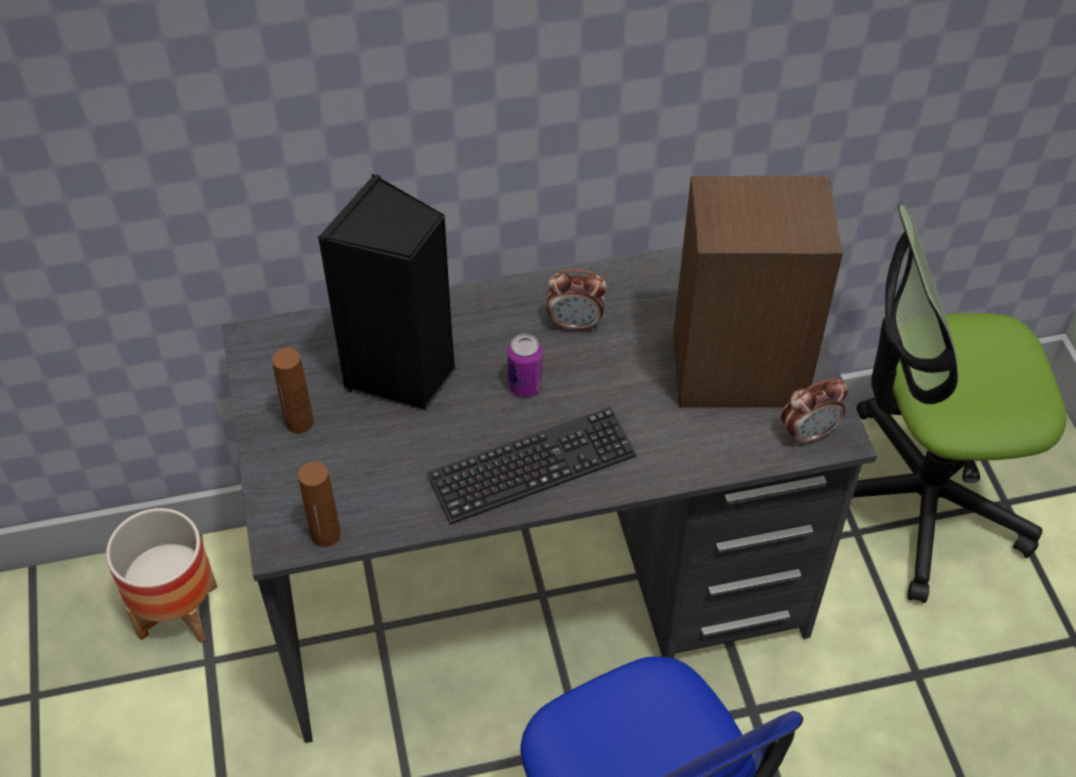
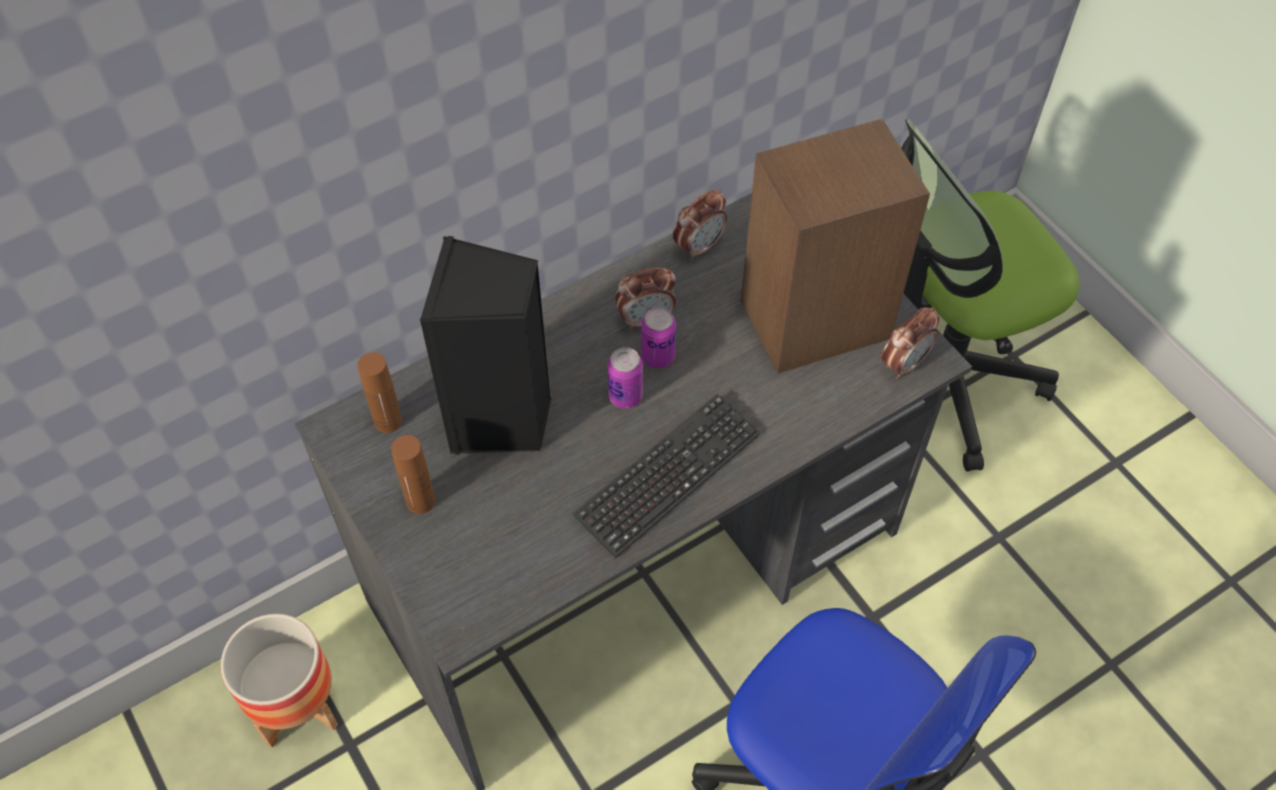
camera: 20 degrees left, 5 degrees up
(325, 534) = (498, 608): brown bottle -> brown bottle (388, 421)
(571, 359) = (658, 356): none -> can
(655, 273) = (699, 247): none -> alarm clock

